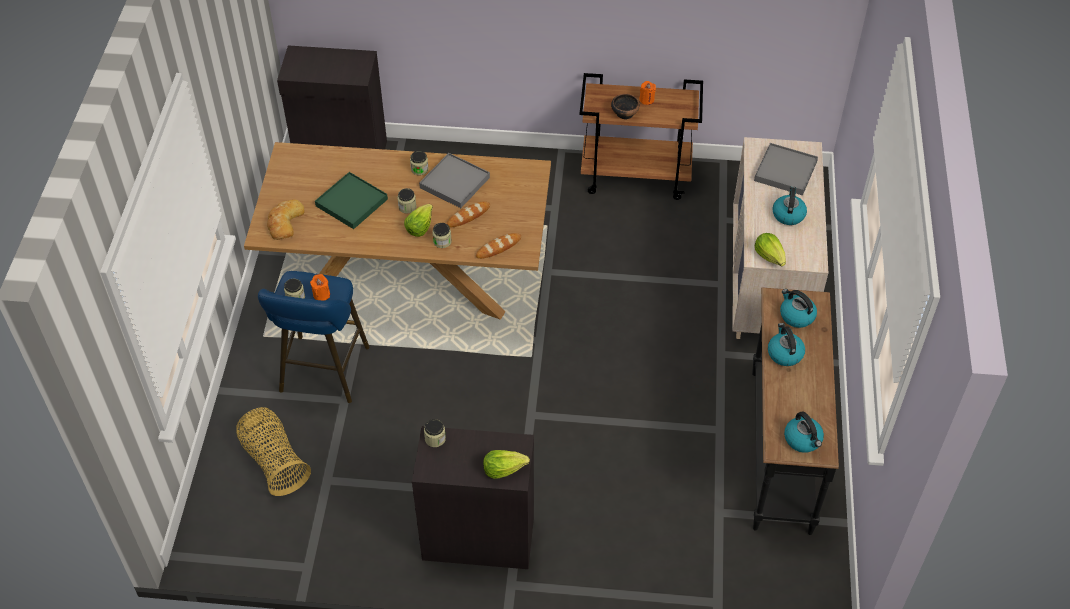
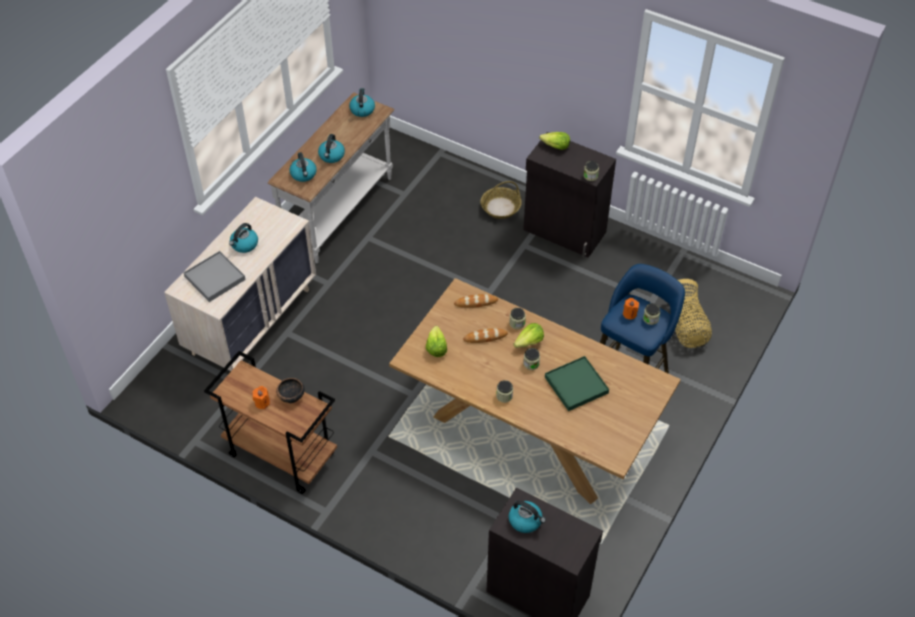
camera: 155 degrees left, 0 degrees up
(284, 222) = (640, 387): bread -> none
(347, 66) = (526, 521): none -> kettle
(454, 183) = (481, 371): grey tray -> none
(581, 542) = (500, 207): none -> basket
(770, 256) = (284, 220): lettuce -> lettuce (436, 347)
(778, 450) = (340, 213): black console table -> white console table

